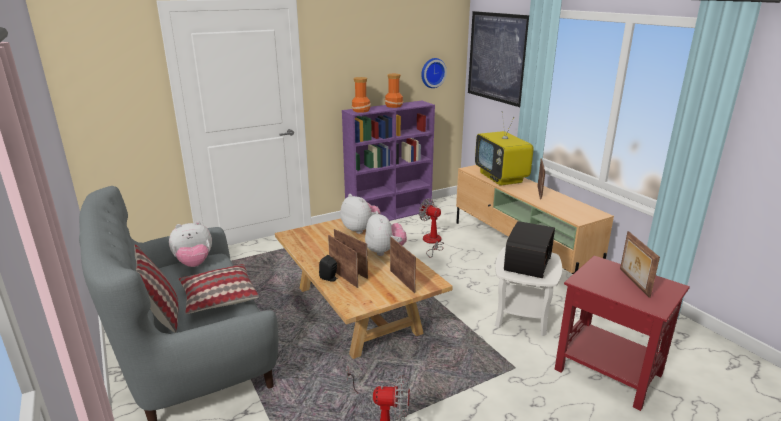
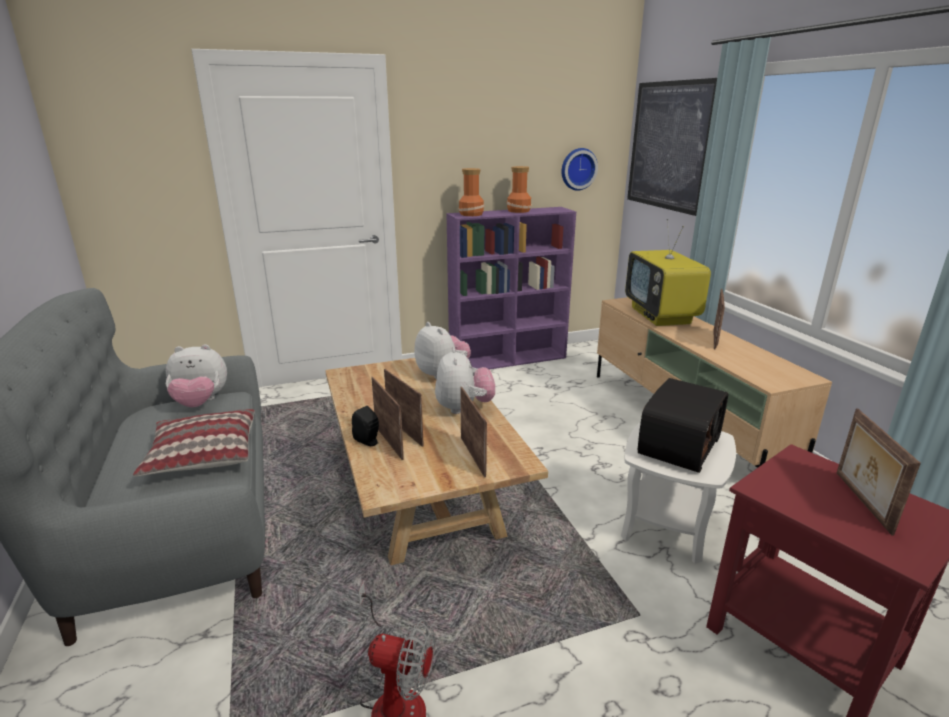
camera: 10 degrees right, 0 degrees up
(162, 315) = (115, 473): pillow -> none
(432, 242) = (556, 400): fan -> none

